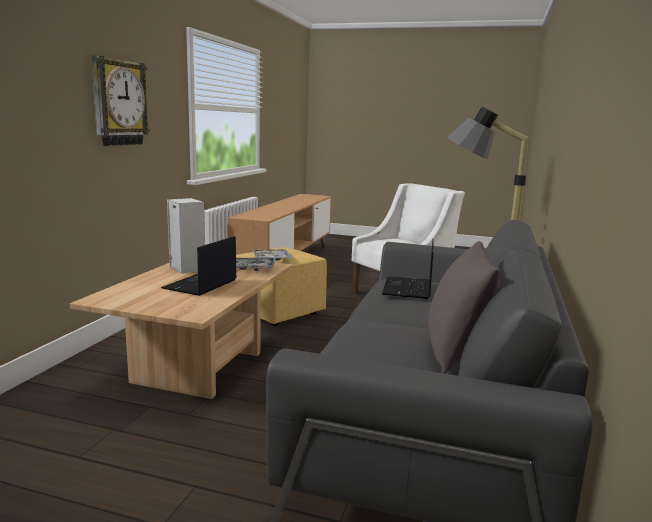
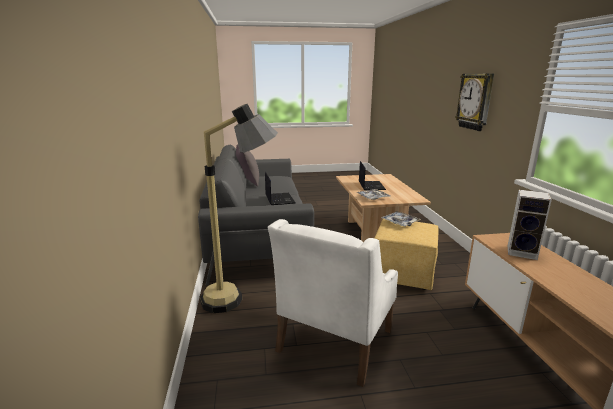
camera: 155 degrees right, 5 degrees up
(186, 268) = (401, 191): speaker -> speaker (523, 252)

